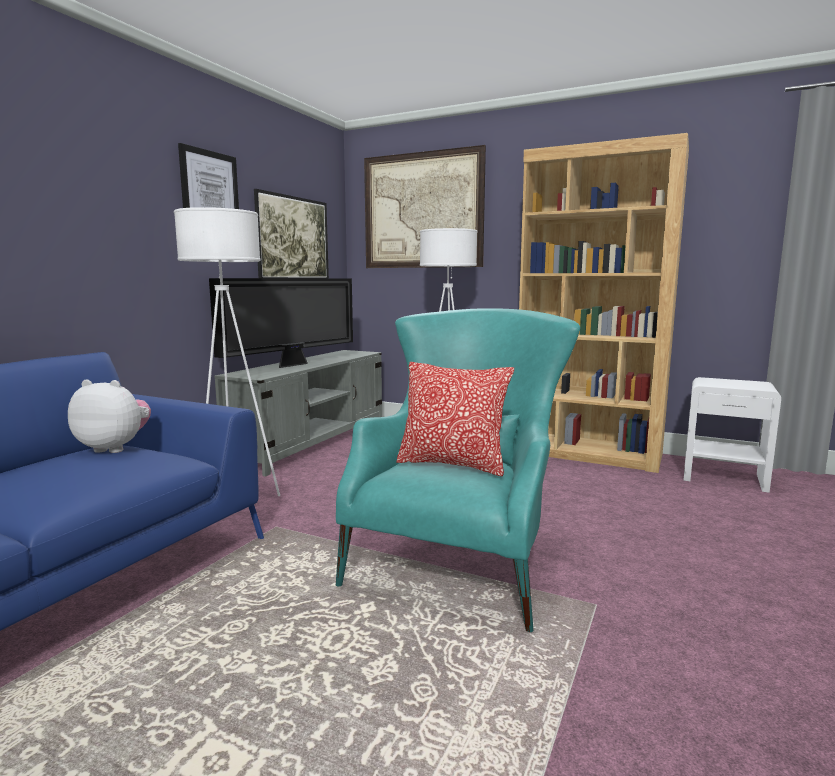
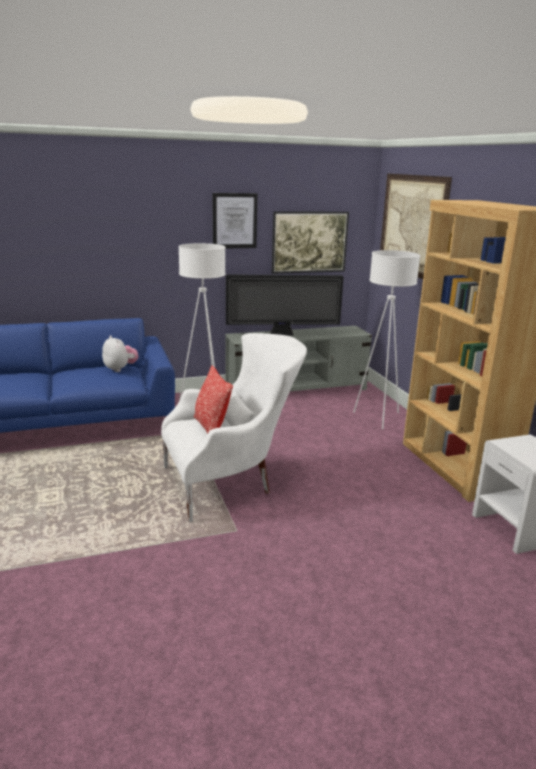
camera: 45 degrees right, 10 degrees up
(462, 557) = (232, 483): turquoise armchair -> white armchair

